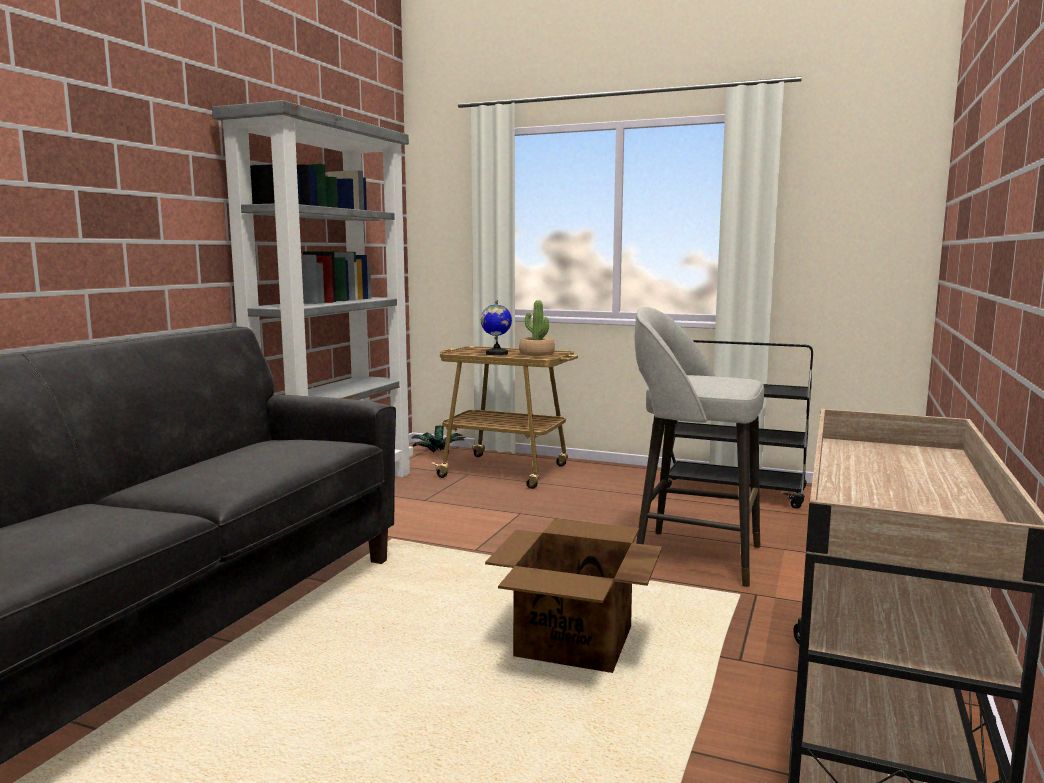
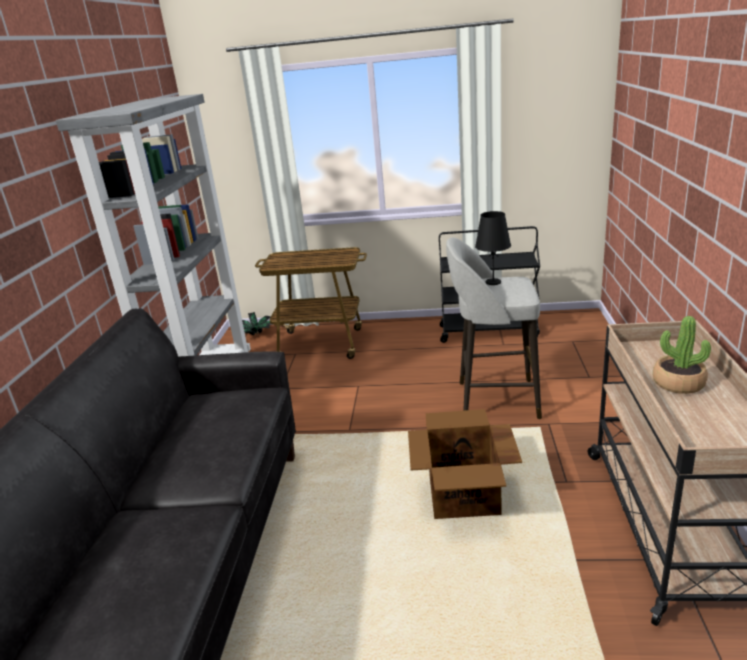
camera: 15 degrees left, 15 degrees up
(496, 353) = (303, 261): globe -> none
(536, 354) = (334, 256): potted plant -> potted plant (678, 383)
(704, 376) = (493, 282): none -> black table lamp

